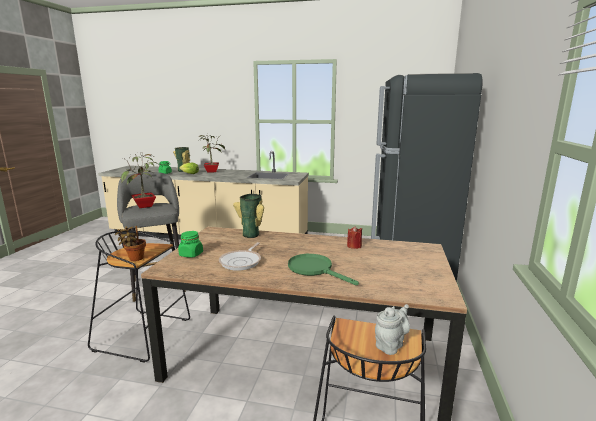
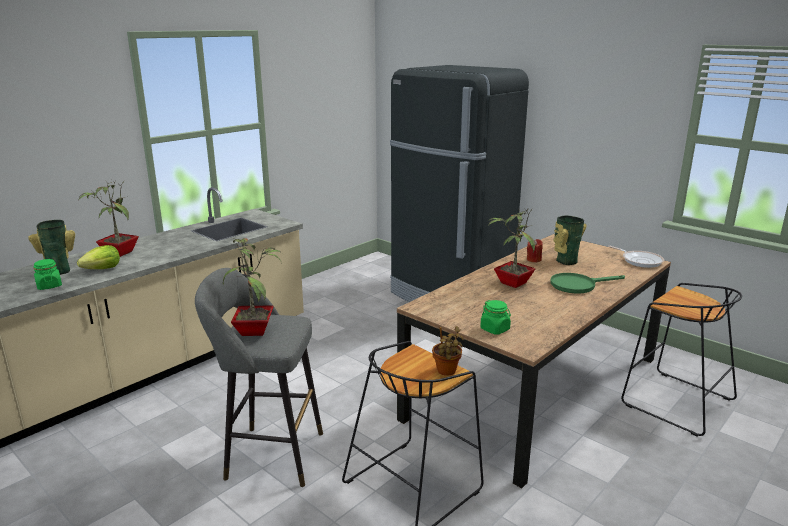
camera: 60 degrees left, 5 degrees up
(242, 262) = (537, 309): frying pan -> frying pan (640, 261)
(252, 234) = (455, 290): vase -> vase (565, 261)
(288, 246) = (512, 283): none -> potted plant
(390, 345) = (692, 298): grey teapot -> none

